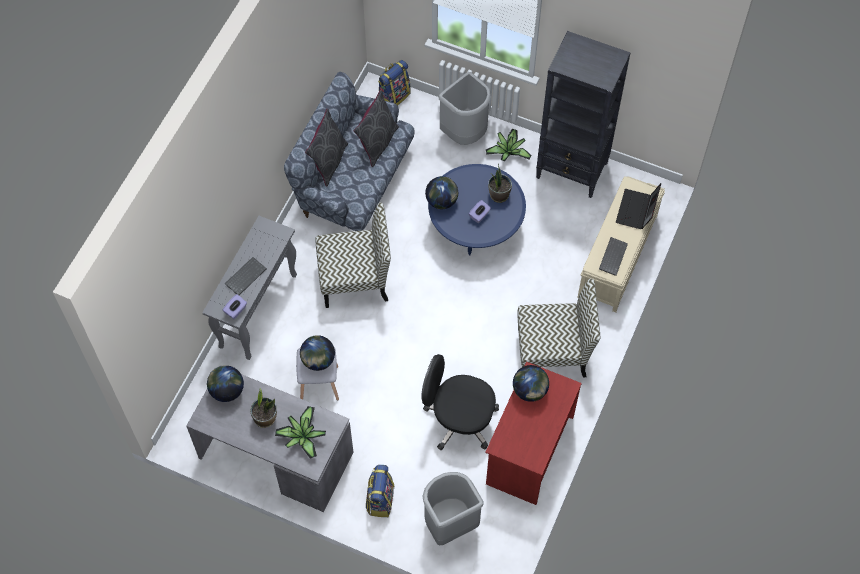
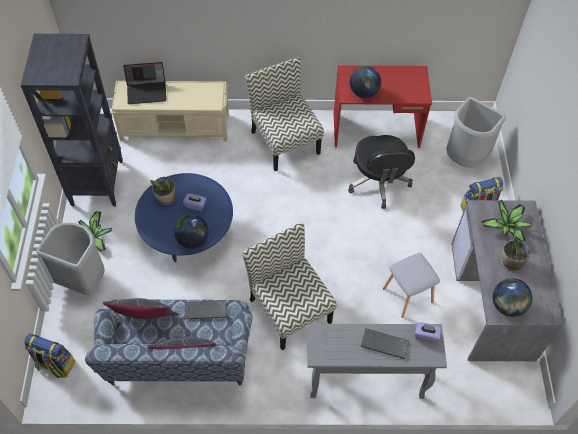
camera: 115 degrees left, 5 degrees down
(318, 360) = (412, 270): globe -> none
(612, 256) = (200, 94): keyboard -> keyboard (205, 311)

